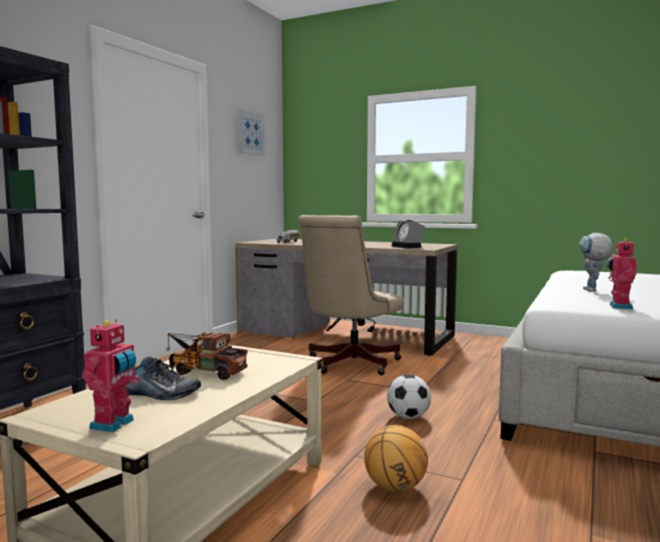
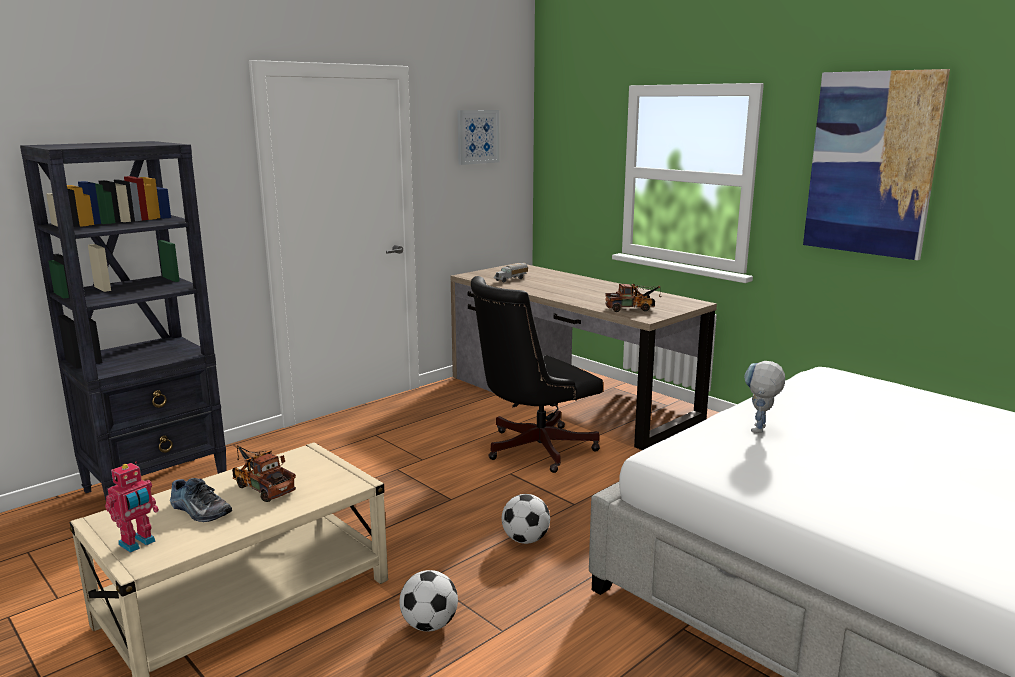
camera: 20 degrees right, 10 degrees up
(348, 364) = (532, 449): beige office chair -> black office chair
(394, 487) = (429, 625): basketball -> football
(408, 247) = (633, 309): alarm clock -> toy truck
(563, 133) = (872, 164): none -> picture
(618, 306) = (726, 474): toy robot -> none

